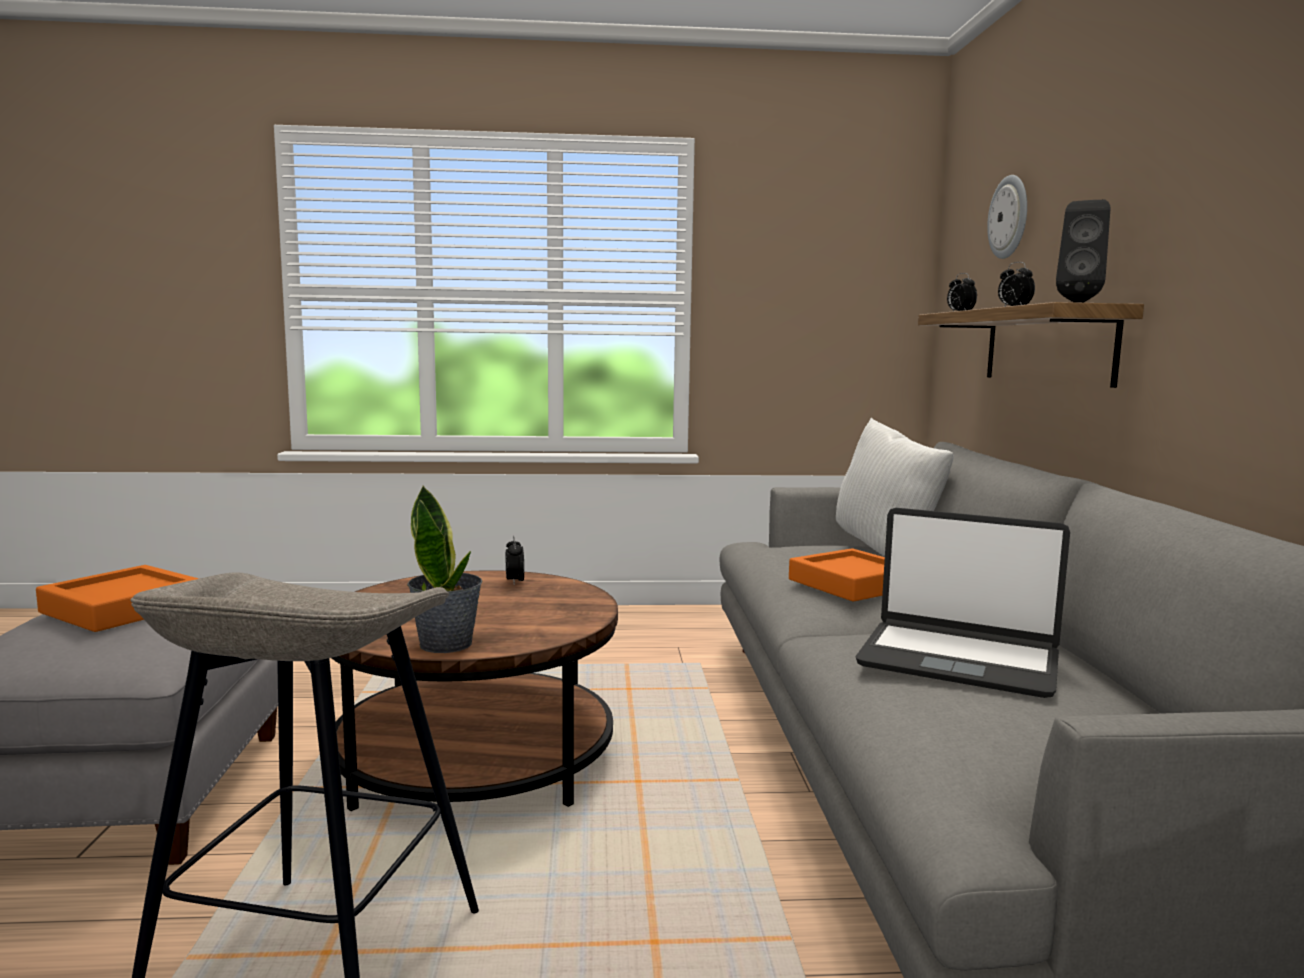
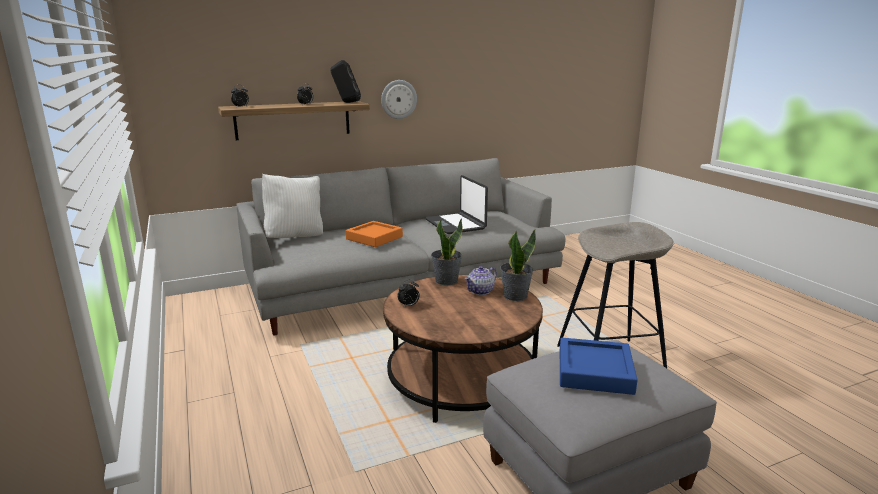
camera: 110 degrees left, 10 degrees up
(123, 608) = (595, 372): orange tray -> blue tray
(504, 625) = (481, 291): none -> teapot
(585, 612) = (446, 280): none -> potted plant
(958, 660) = (455, 224): laptop -> laptop turned 150 degrees clockwise
(1009, 217) = (235, 52): wall clock -> wall clock (398, 99)

